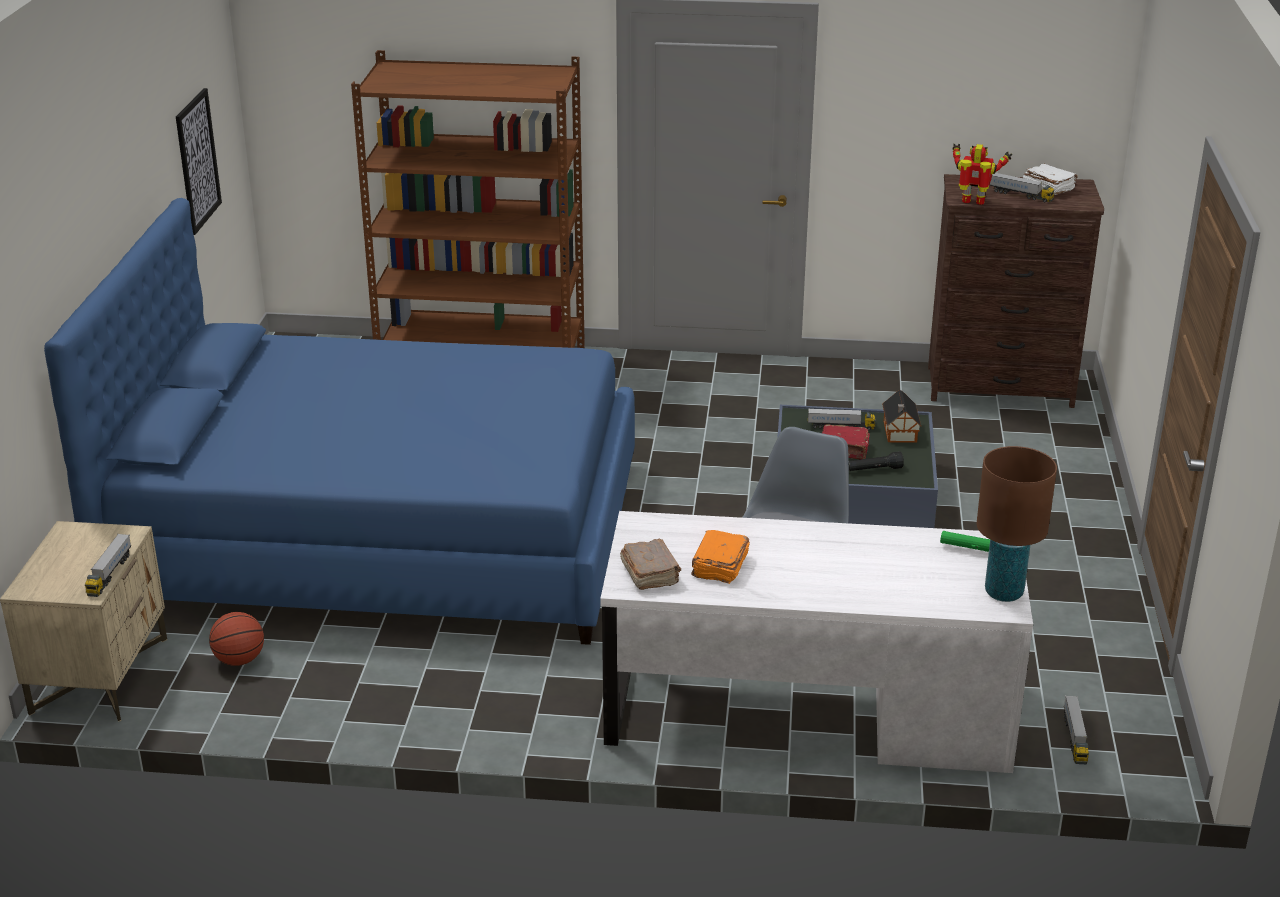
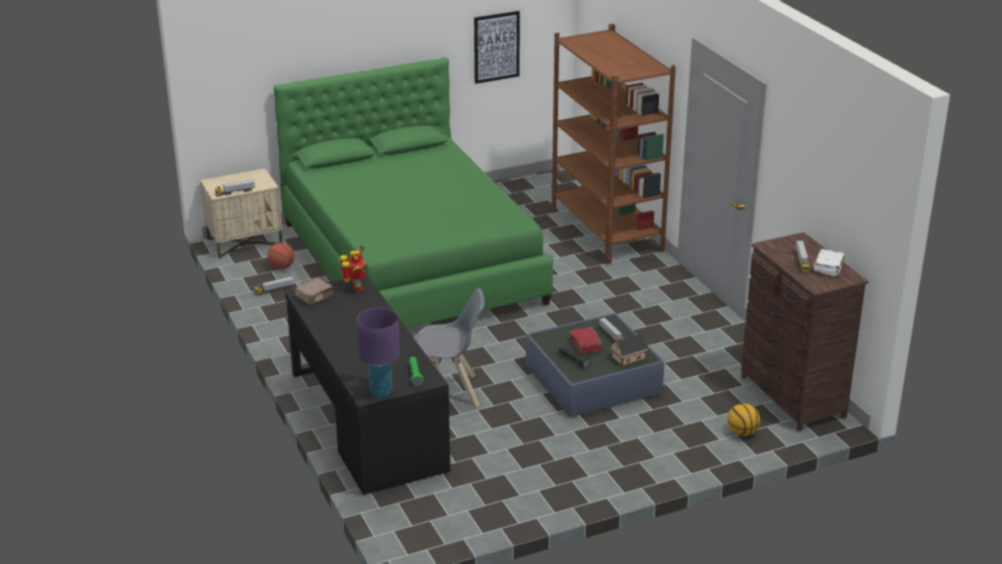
camera: 60 degrees right, 0 degrees up
(379, 534) = (411, 262): blue bed -> green bed
(719, 566) = (337, 311): orange book -> none
(807, 711) = (367, 421): white desk -> black desk
(973, 203) = (766, 250): toy robot -> toy robot (356, 288)
(1003, 592) = (381, 392): brown table lamp -> purple table lamp
(1053, 440) = (742, 433): none -> basketball
(1074, 738) = (413, 509): toy truck -> toy truck (274, 290)

